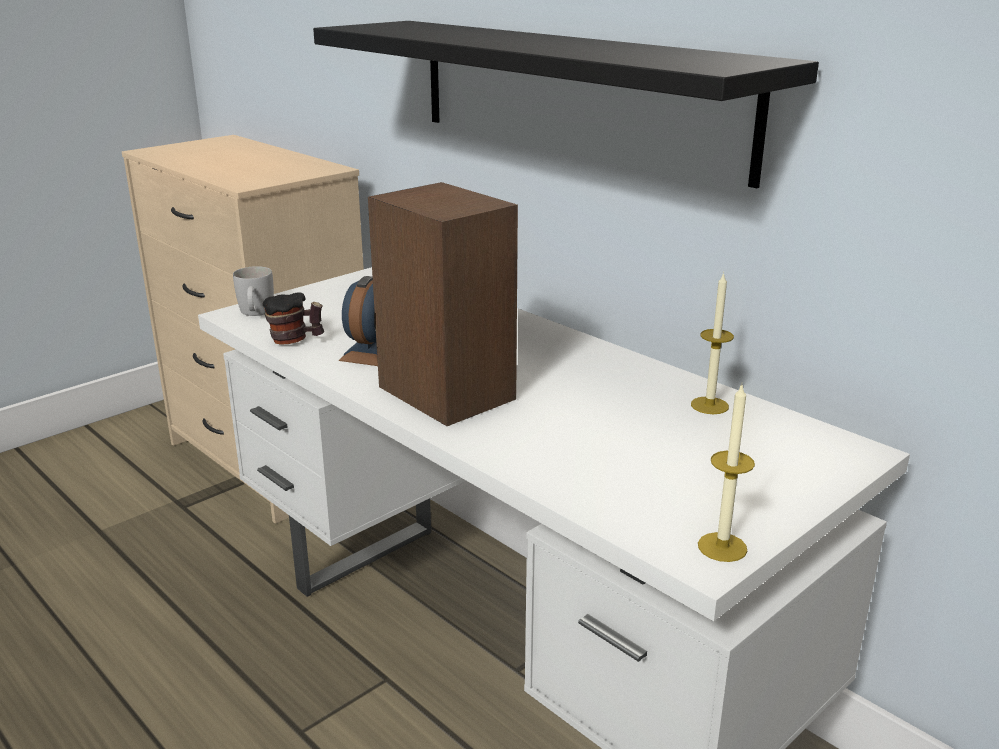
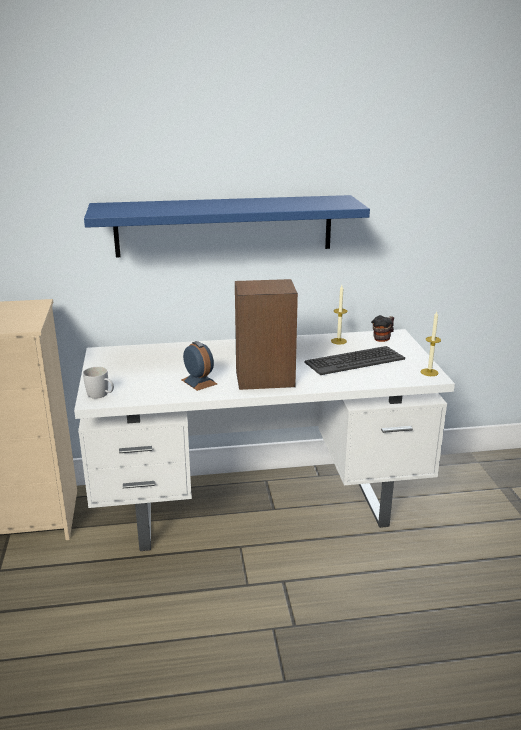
camera: 55 degrees left, 0 degrees up
(295, 340) = (156, 394): mug -> mug (383, 338)
(574, 94) = (224, 226): black shelf -> blue shelf
(642, 446) = (354, 361): none -> keyboard

